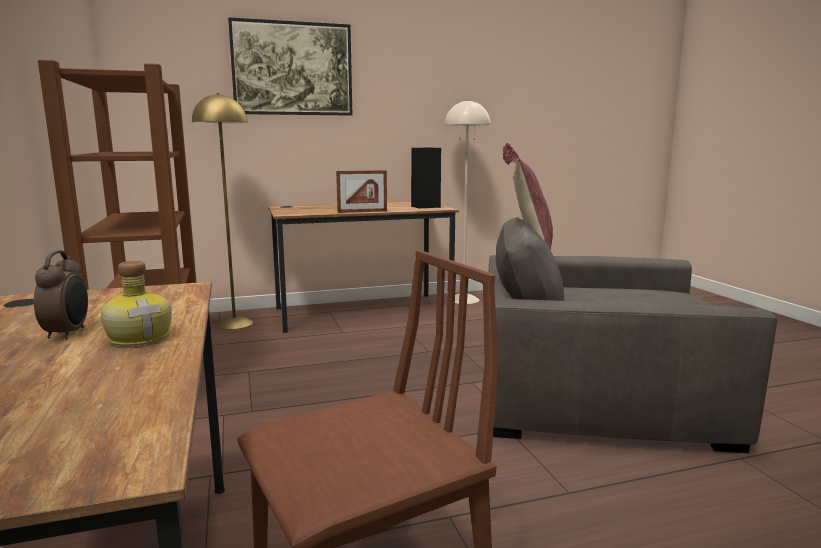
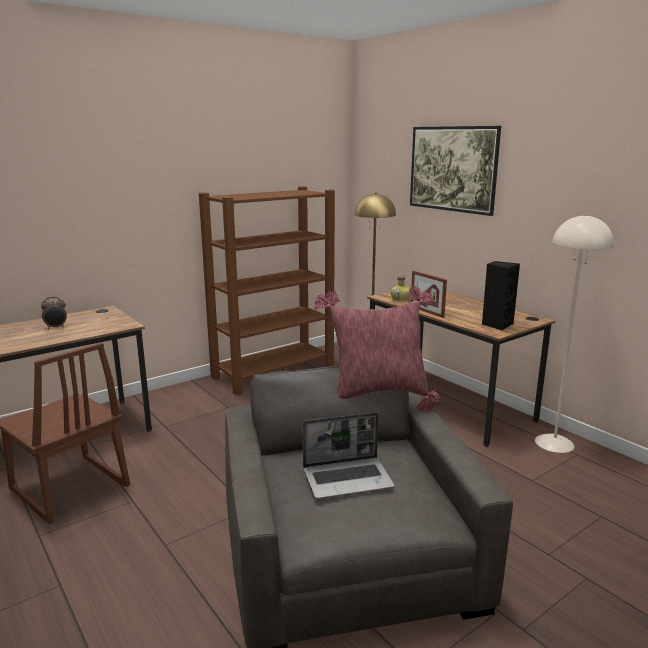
camera: 70 degrees right, 5 degrees up
(141, 337) = (50, 337): bottle -> bottle (401, 299)
(630, 299) = (348, 478): none -> laptop

